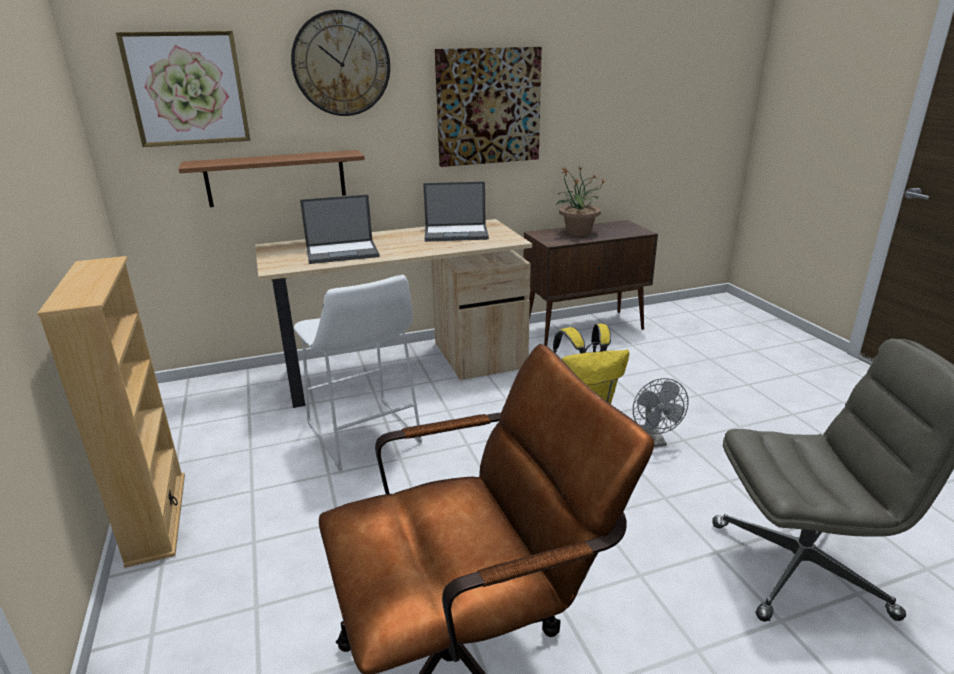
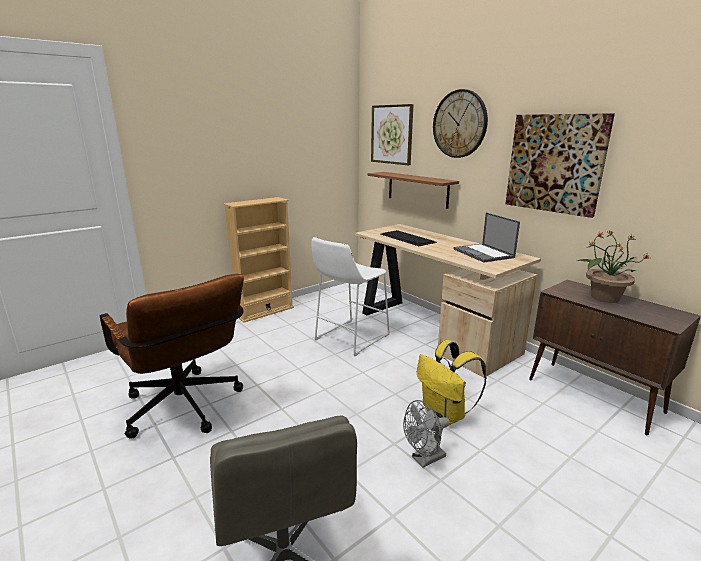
camera: 70 degrees right, 5 degrees down
(343, 252) = (408, 238): laptop -> keyboard

